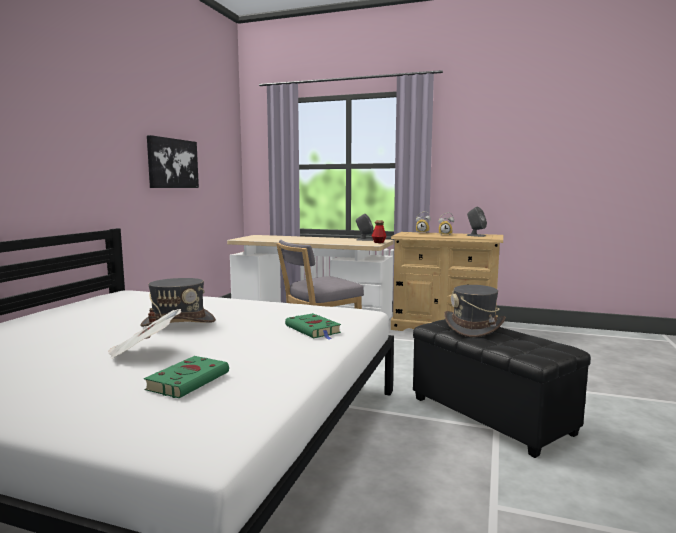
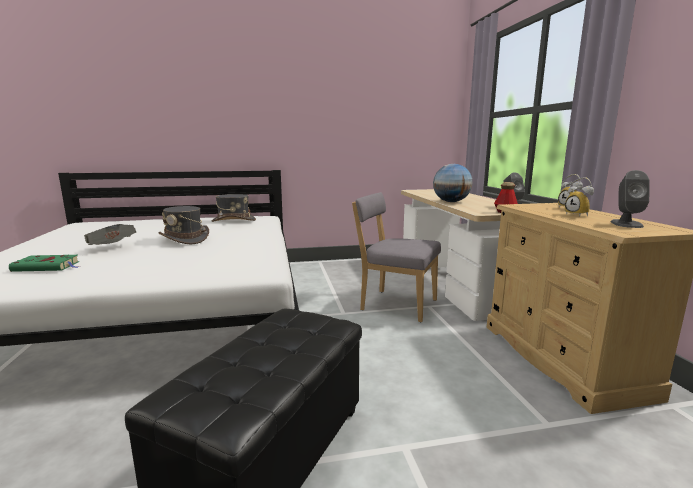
camera: 60 degrees right, 5 degrees up
(172, 163) = (351, 118): picture -> none
(314, 330) = (186, 270): green book -> none
(320, 242) = (451, 202): none -> globe
(474, 327) = (289, 335): grey hat -> grey hat (233, 220)

